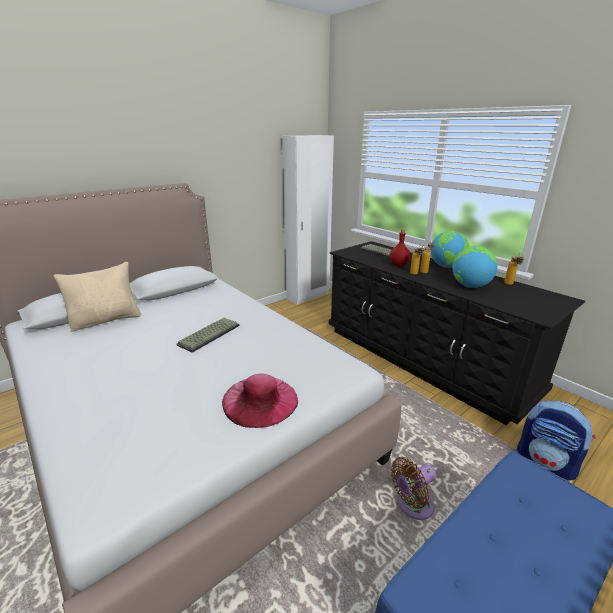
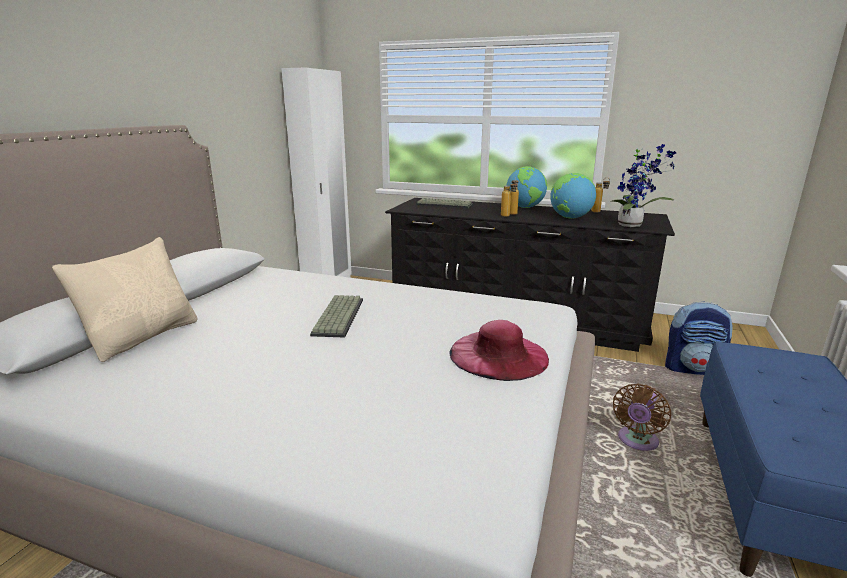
camera: 30 degrees left, 5 degrees down
(399, 265) = (480, 212): red bottle -> none
(520, 307) = (633, 225): none -> potted plant

